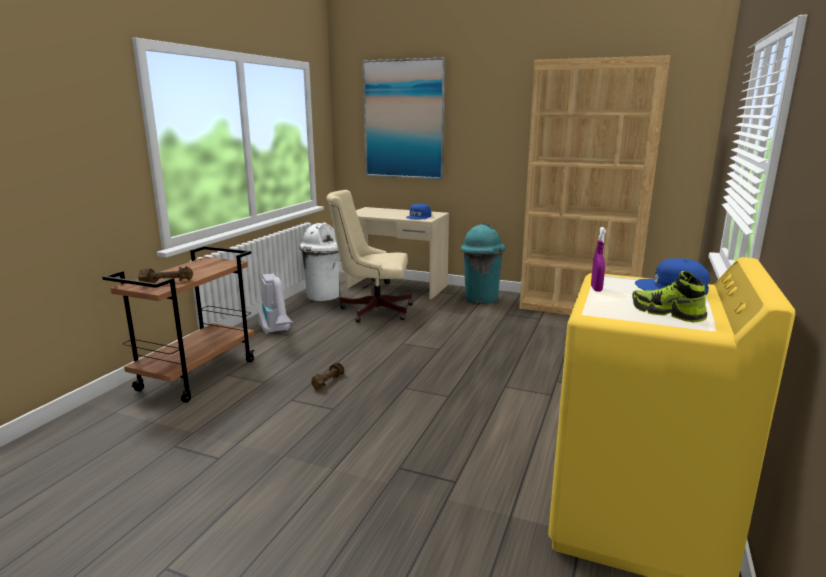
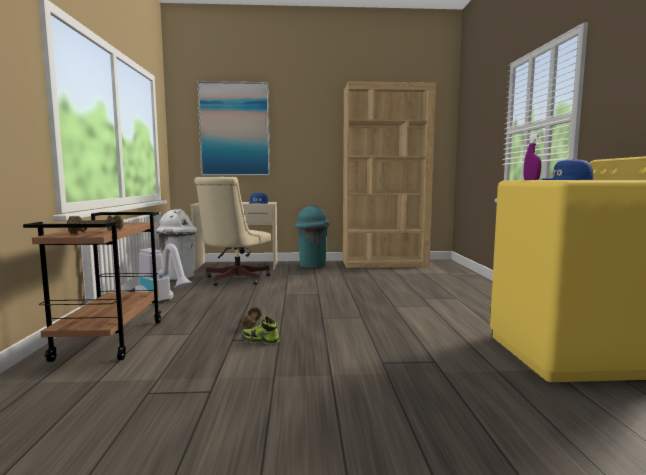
camera: 25 degrees left, 10 degrees down
(372, 310) = (234, 280): beige office chair -> beige office chair turned 45 degrees counterclockwise
(667, 313) = (601, 179): shoe -> shoe (260, 340)

